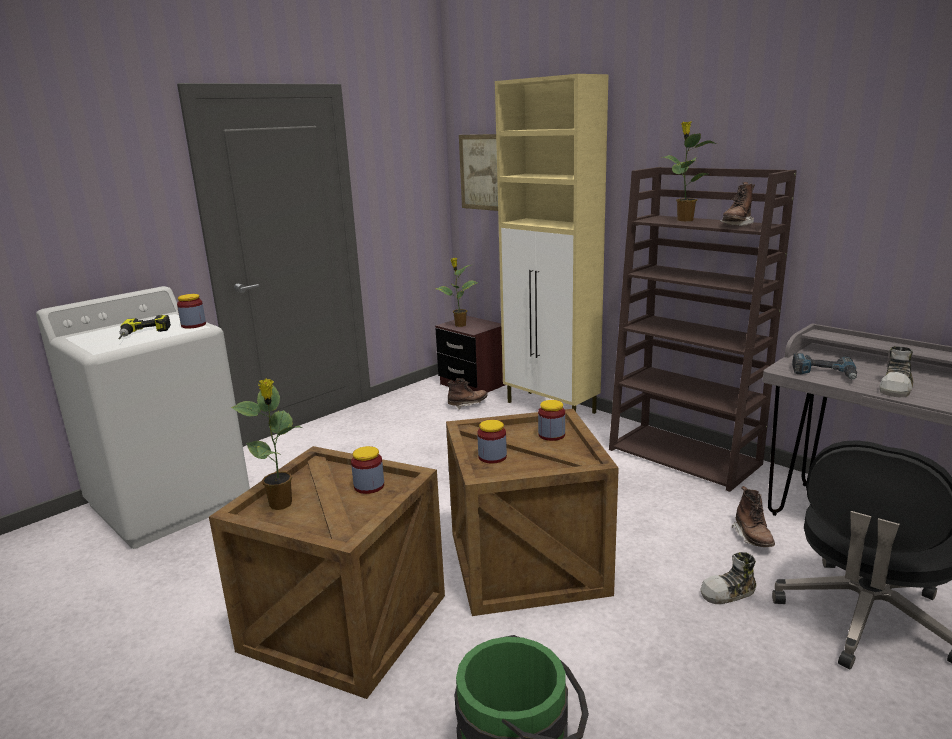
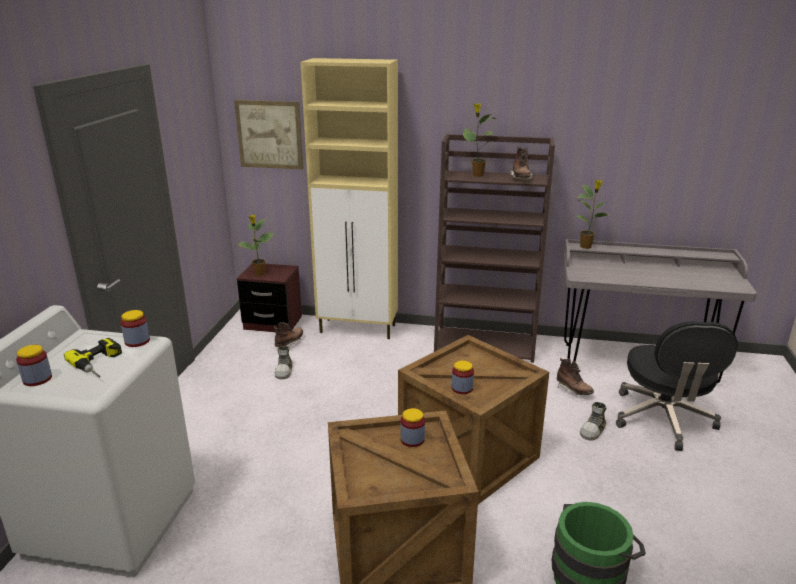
camera: 35 degrees left, 5 degrees up
(281, 504) = (371, 477): potted plant -> potted plant (586, 246)
(551, 435) = (476, 359): jar -> jar (37, 379)
(824, 373) = (600, 275): power drill -> none
(896, 387) = (644, 277): shoe -> shoe (284, 370)

